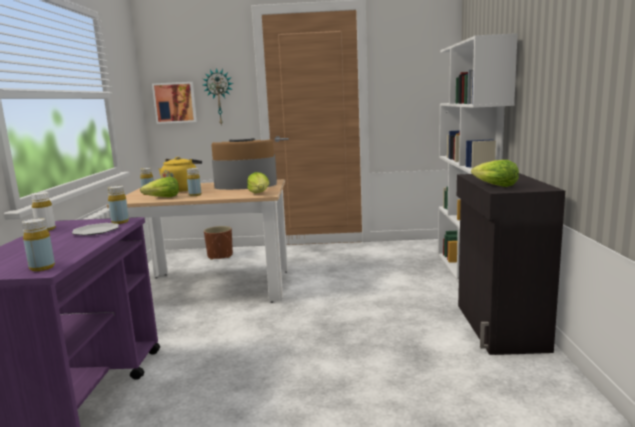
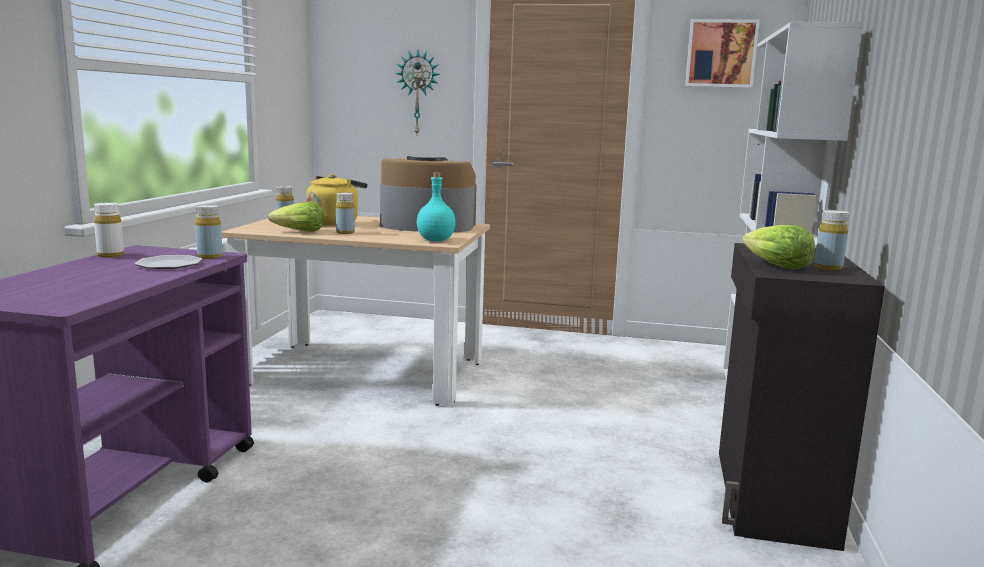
camera: 10 degrees right, 0 degrees up
(42, 268) = (63, 303): yellow bottle -> yellow bottle (828, 268)
(175, 102) = (355, 96): picture -> picture (721, 54)
(220, 256) = (393, 328): brown planter -> none
(259, 193) = (436, 240): lettuce -> turquoise bottle

